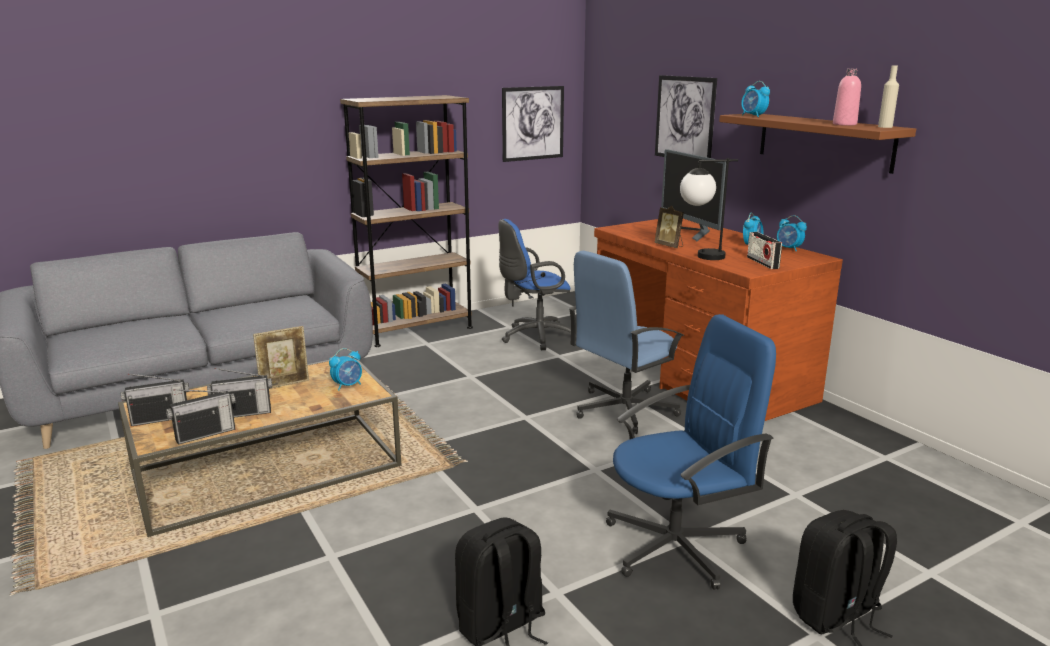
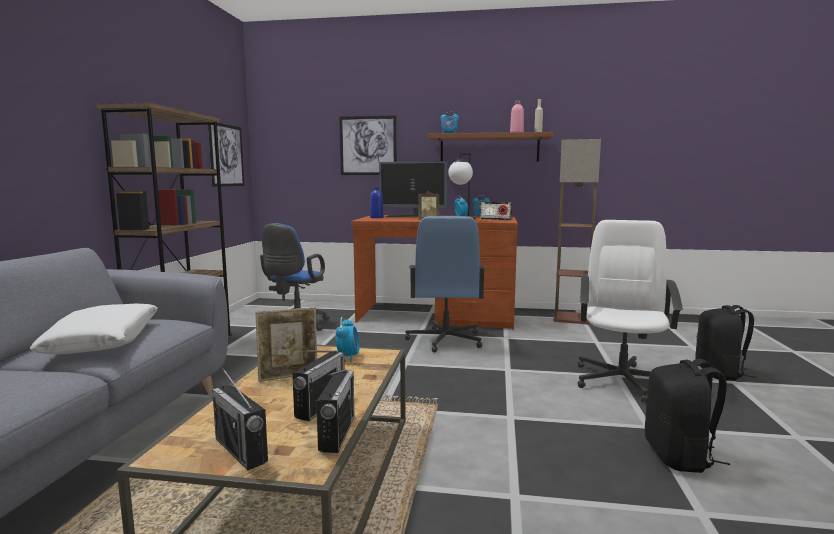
camera: 50 degrees left, 10 degrees down
(160, 419) = (240, 450): radio -> radio turned 120 degrees clockwise
(249, 314) = (104, 341): none -> white pillow
(285, 384) = (289, 376): picture frame -> picture frame turned 60 degrees clockwise
(646, 226) = (376, 217): none -> blue bottle
(676, 546) = (622, 380): blue office chair -> white office chair
(868, 451) = (572, 318): none -> floor lamp

